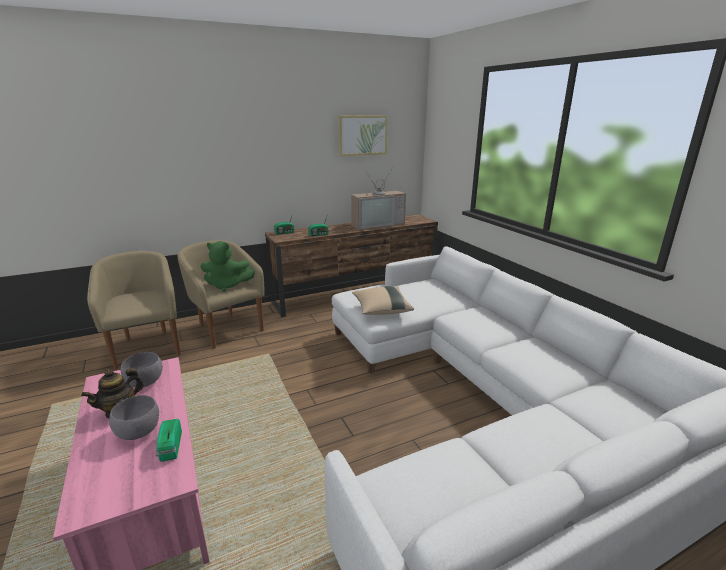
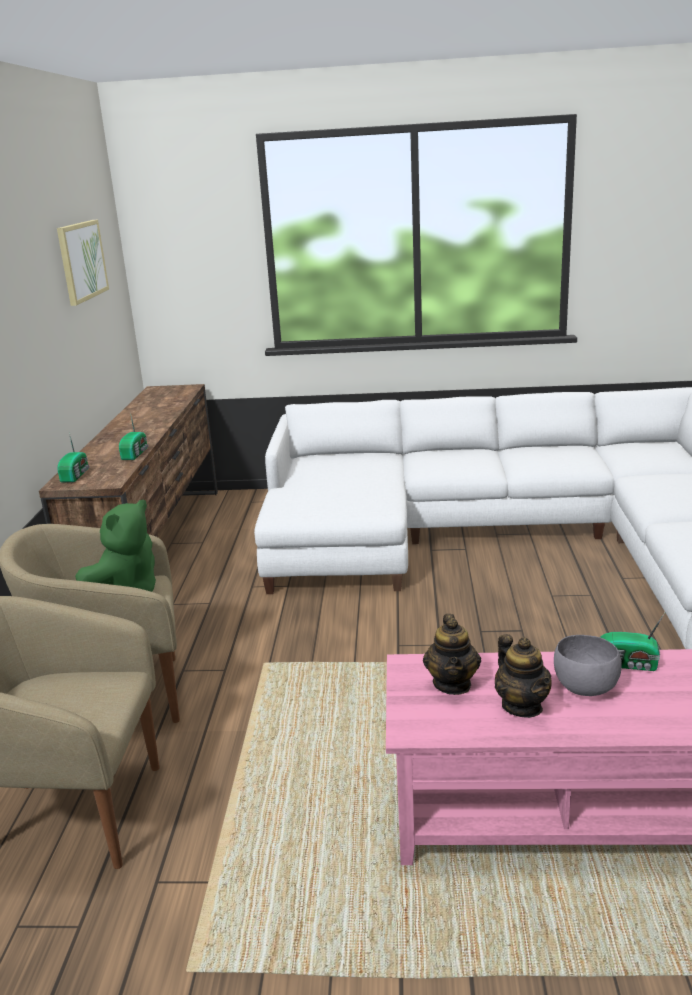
camera: 60 degrees left, 0 degrees up
(146, 383) = (452, 684): grey bowl -> teapot
(377, 224) = (150, 414): television -> none
(381, 310) = (360, 502): beige pillow -> none

